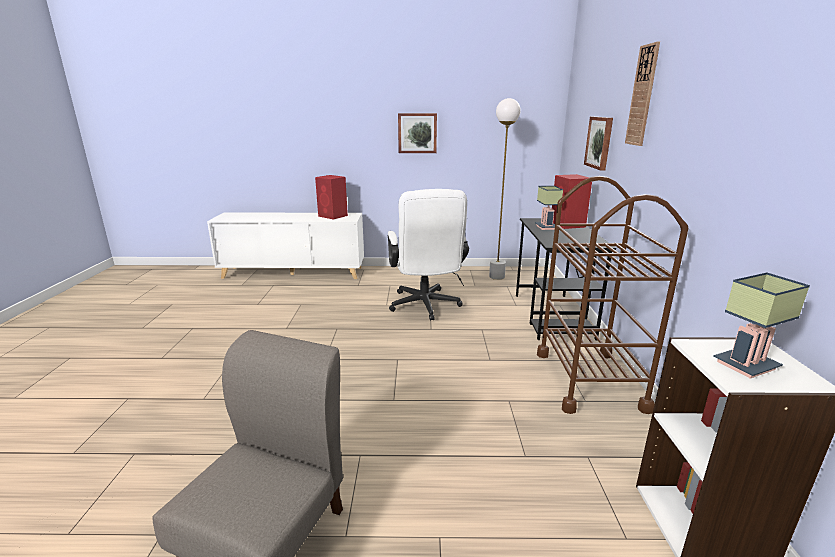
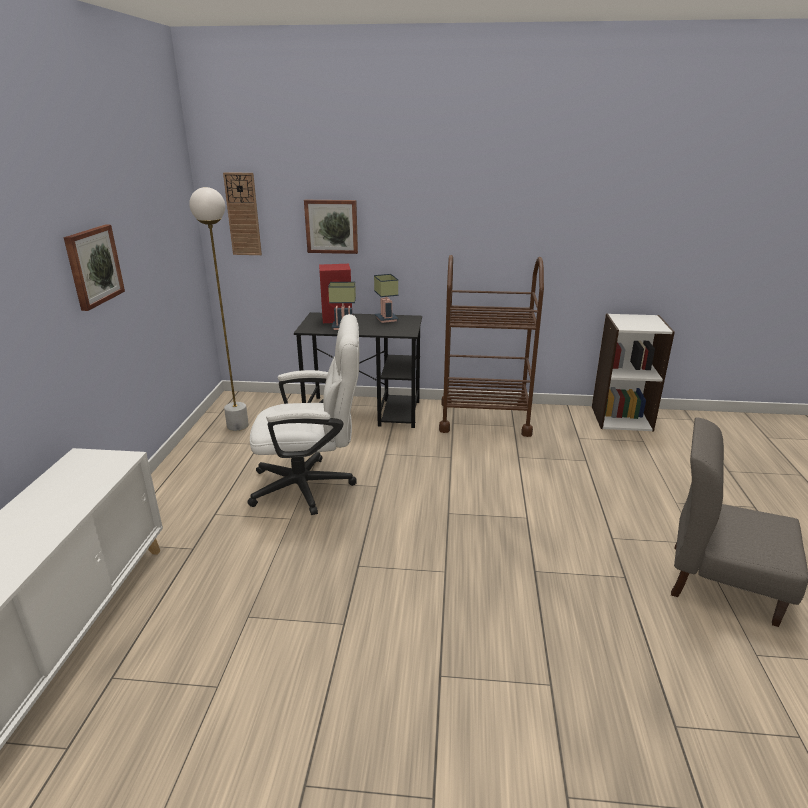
camera: 85 degrees left, 5 degrees up
(333, 216) = (73, 478): red speaker -> none
(642, 96) = (413, 180): wall clock -> wall clock (243, 214)
(747, 367) = (644, 323): table lamp -> table lamp (387, 319)

